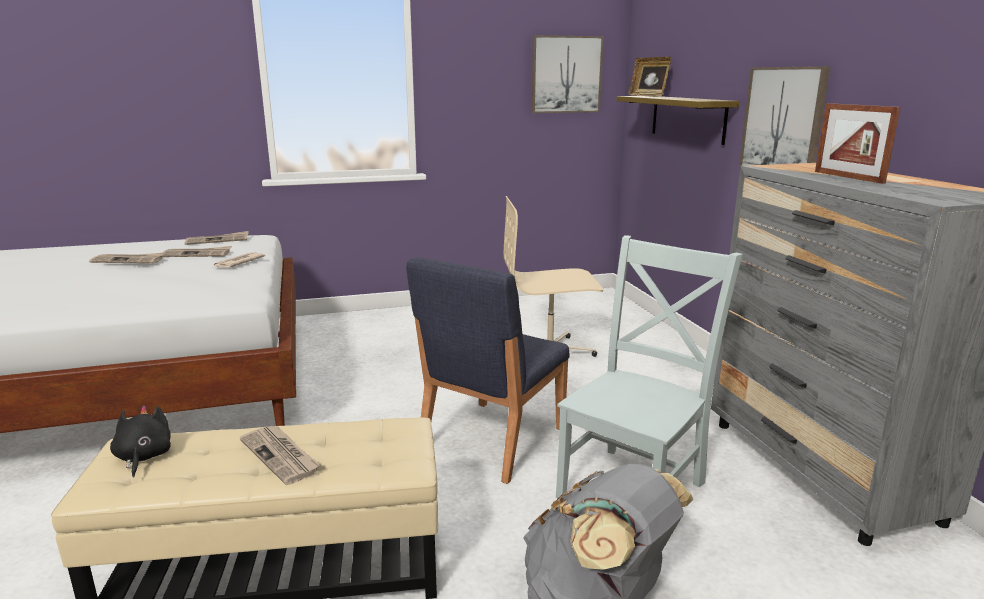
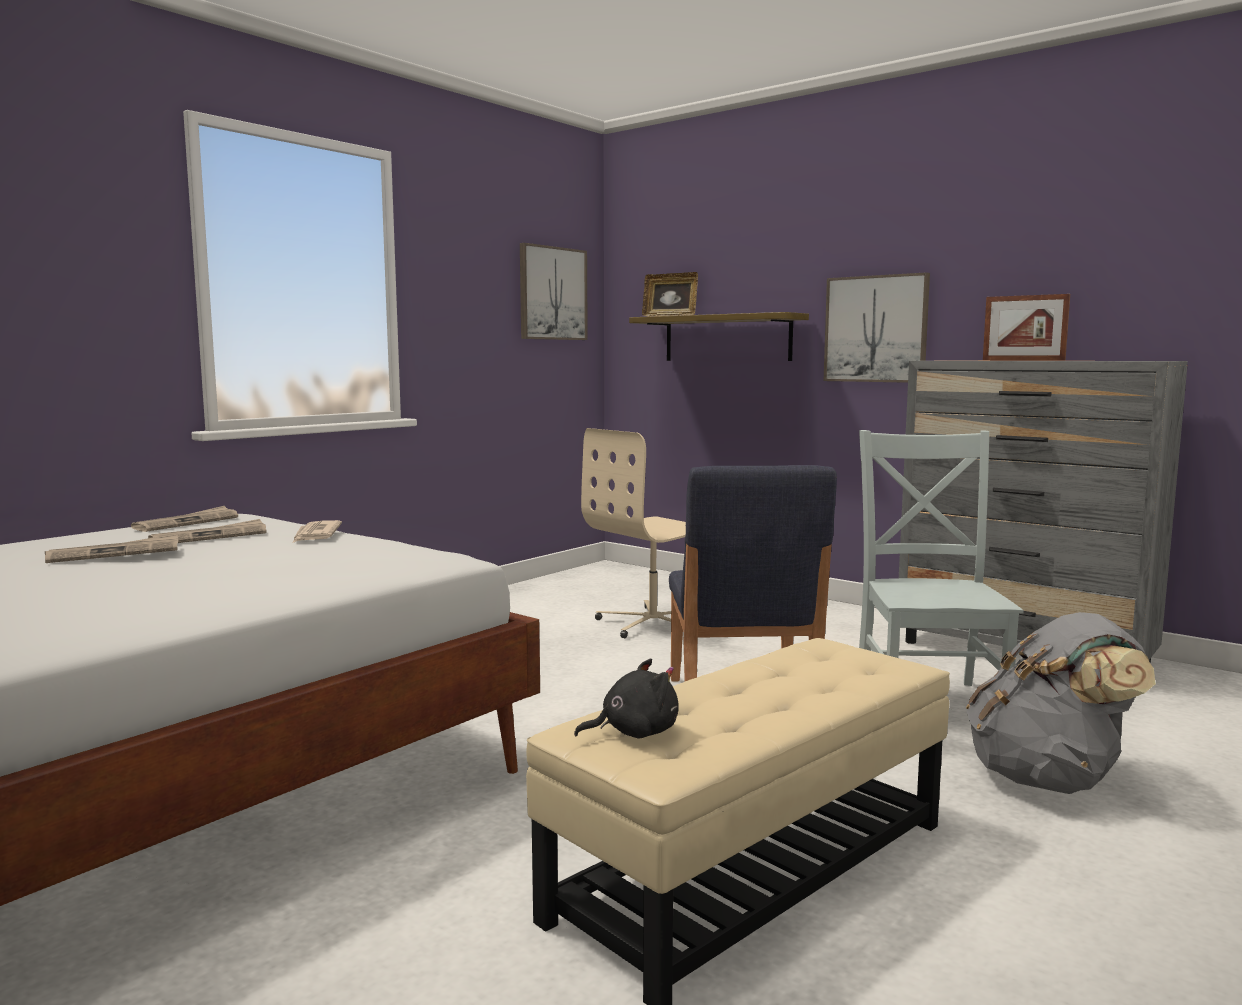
camera: 35 degrees left, 10 degrees down
(143, 457) = (634, 733): black plush toy -> black plush toy turned 120 degrees clockwise
(281, 456) = (781, 689): newspaper -> none

